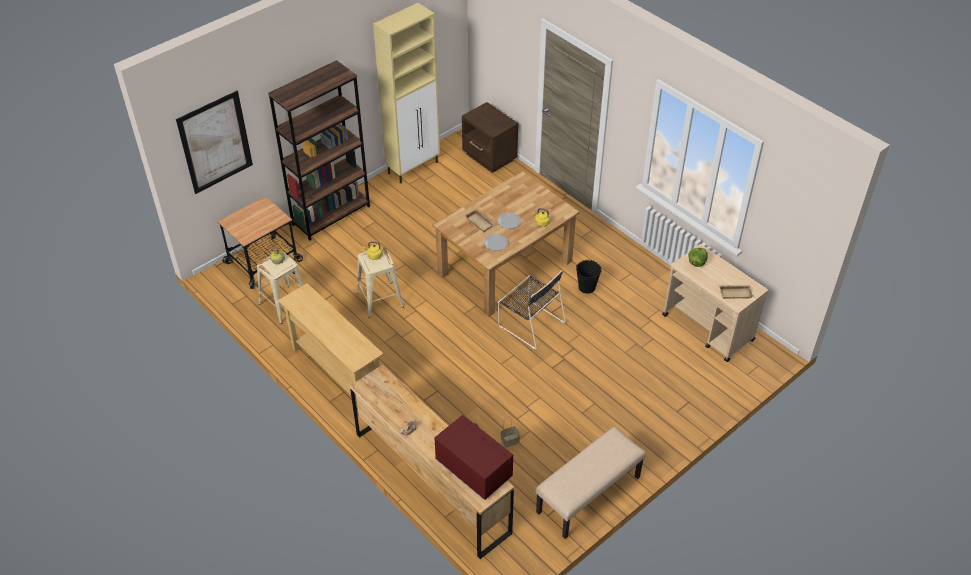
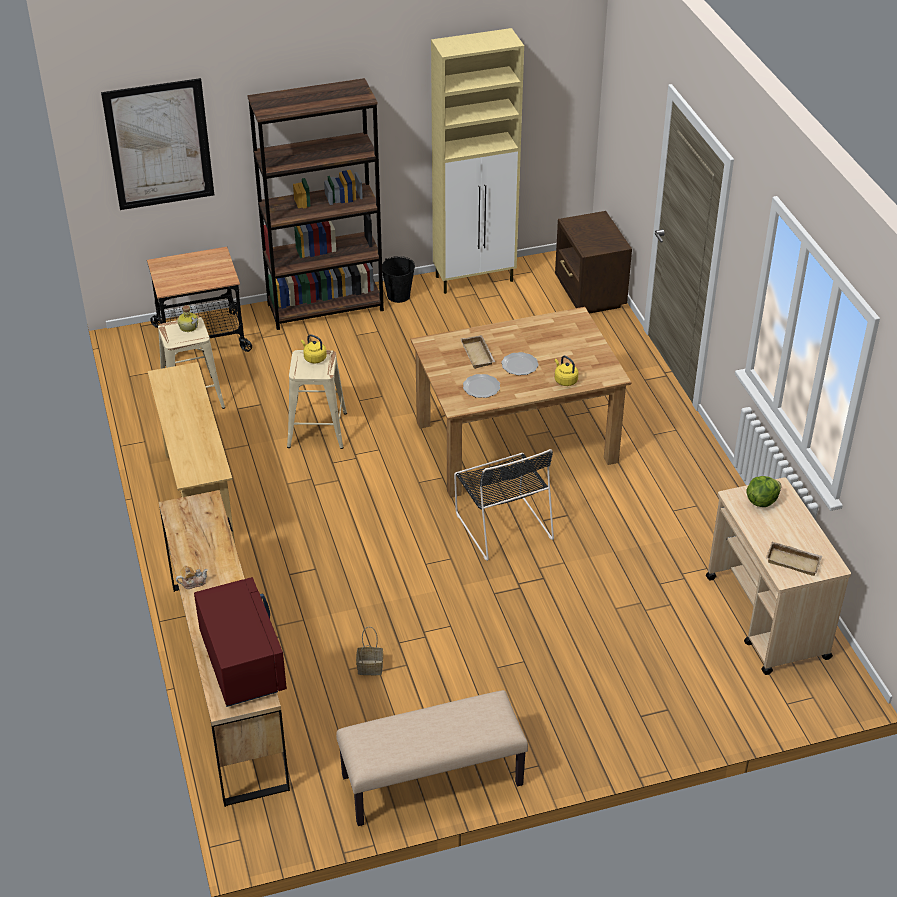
camera: 25 degrees right, 5 degrees down
(587, 287) = (617, 503): black bucket -> black bucket (398, 296)

